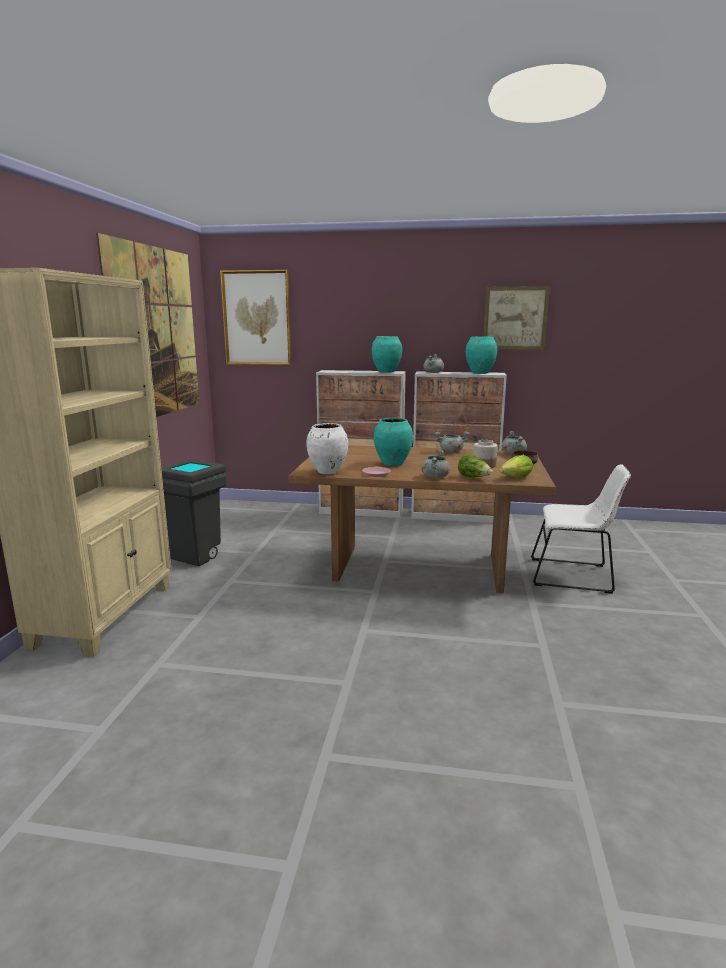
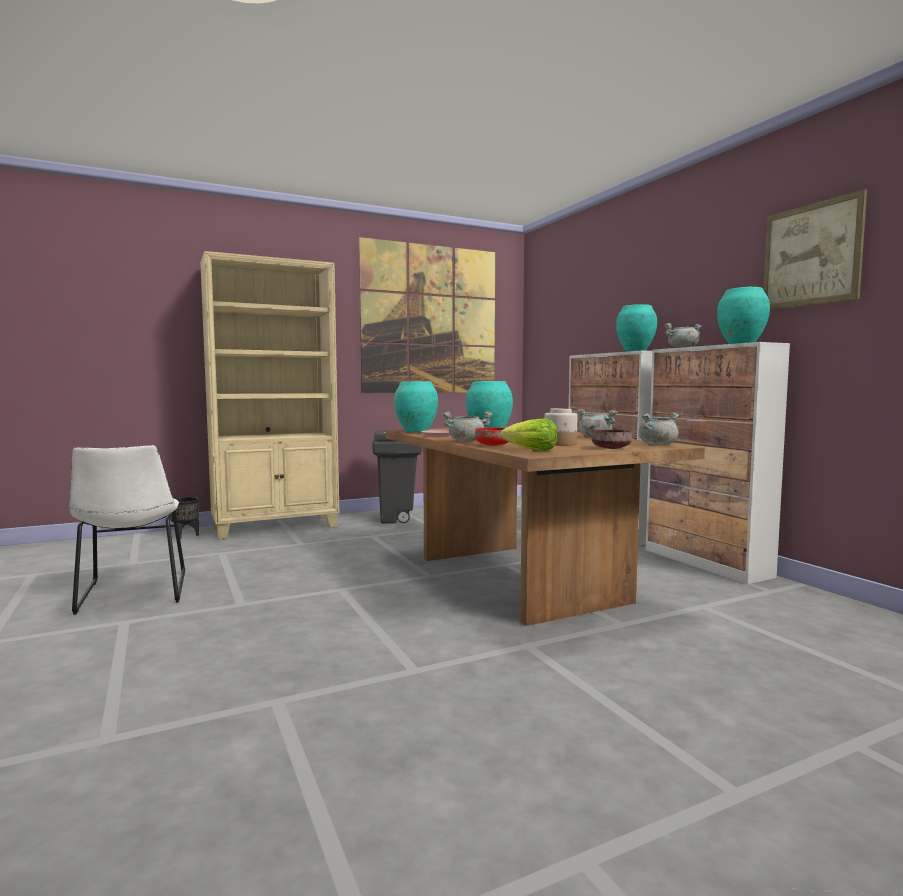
camera: 55 degrees right, 10 degrees down
(36, 675) = (186, 536): none -> black planter
(257, 318) = (553, 306): picture -> none
(328, 472) = (416, 431): white vase -> turquoise vase
(474, 477) = (494, 445): lettuce -> red bowl
(574, 576) = (672, 657): white chair -> white chair (133, 594)

